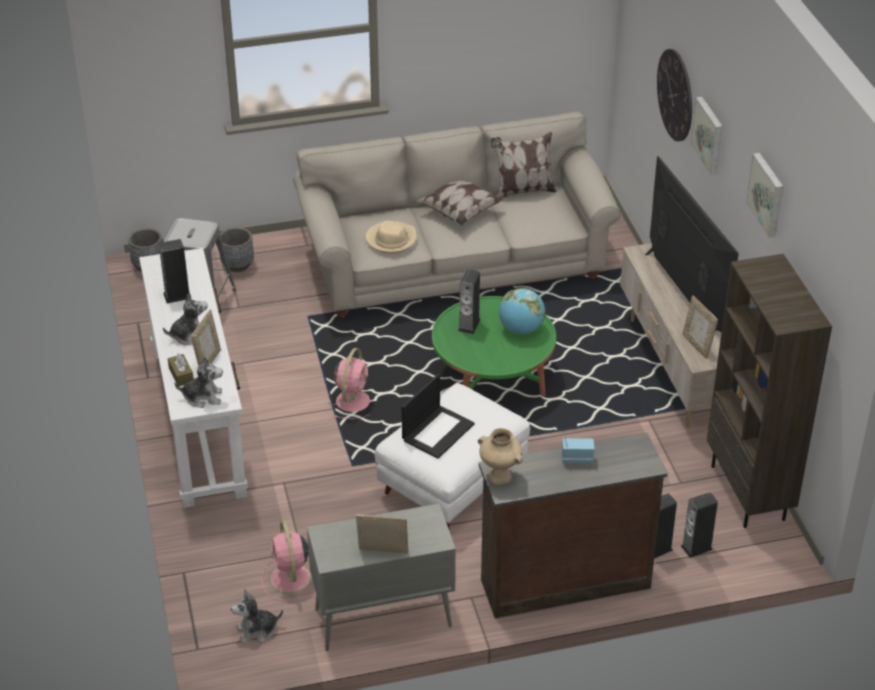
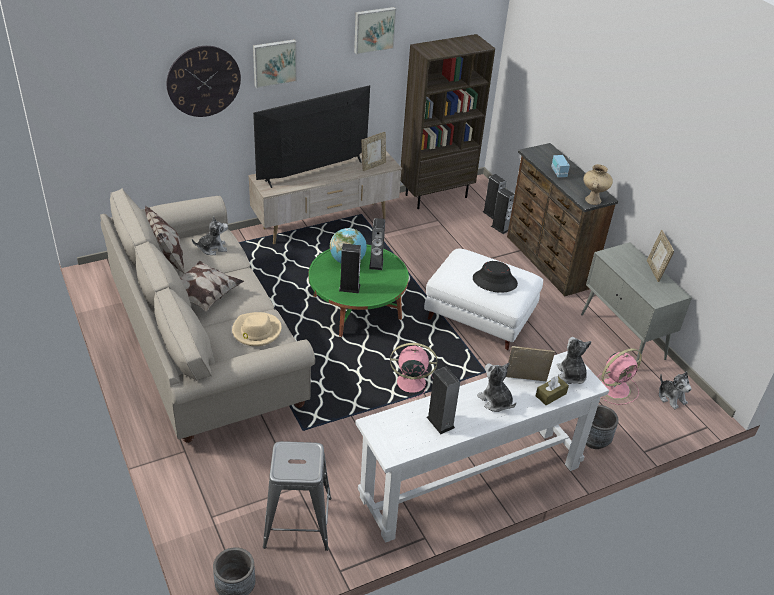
camera: 105 degrees left, 0 degrees up
(237, 265) = (225, 503): grey planter -> grey planter (594, 440)
(438, 431) = (494, 281): laptop -> black hat
(513, 352) = (376, 263): none -> speaker
(541, 219) = (212, 248): none -> plush toy

